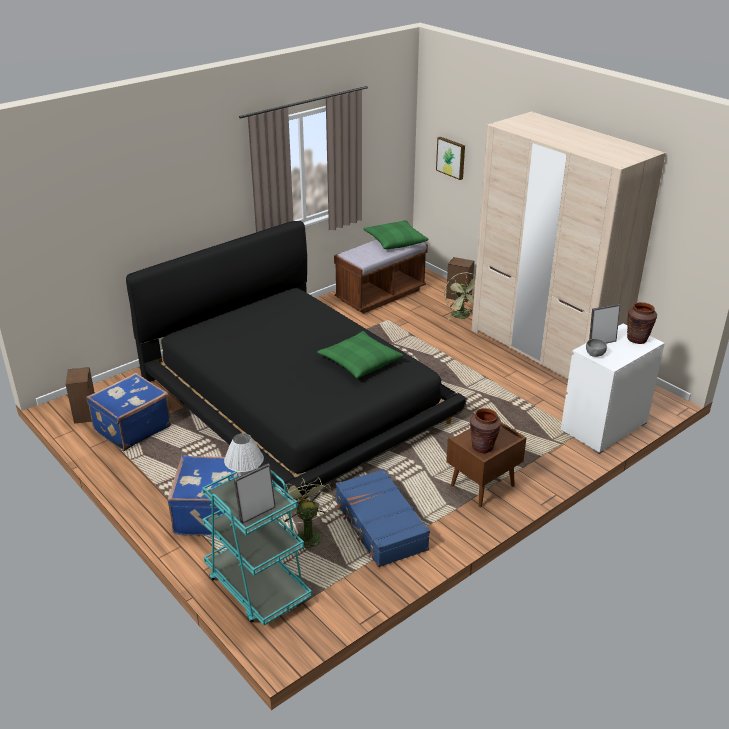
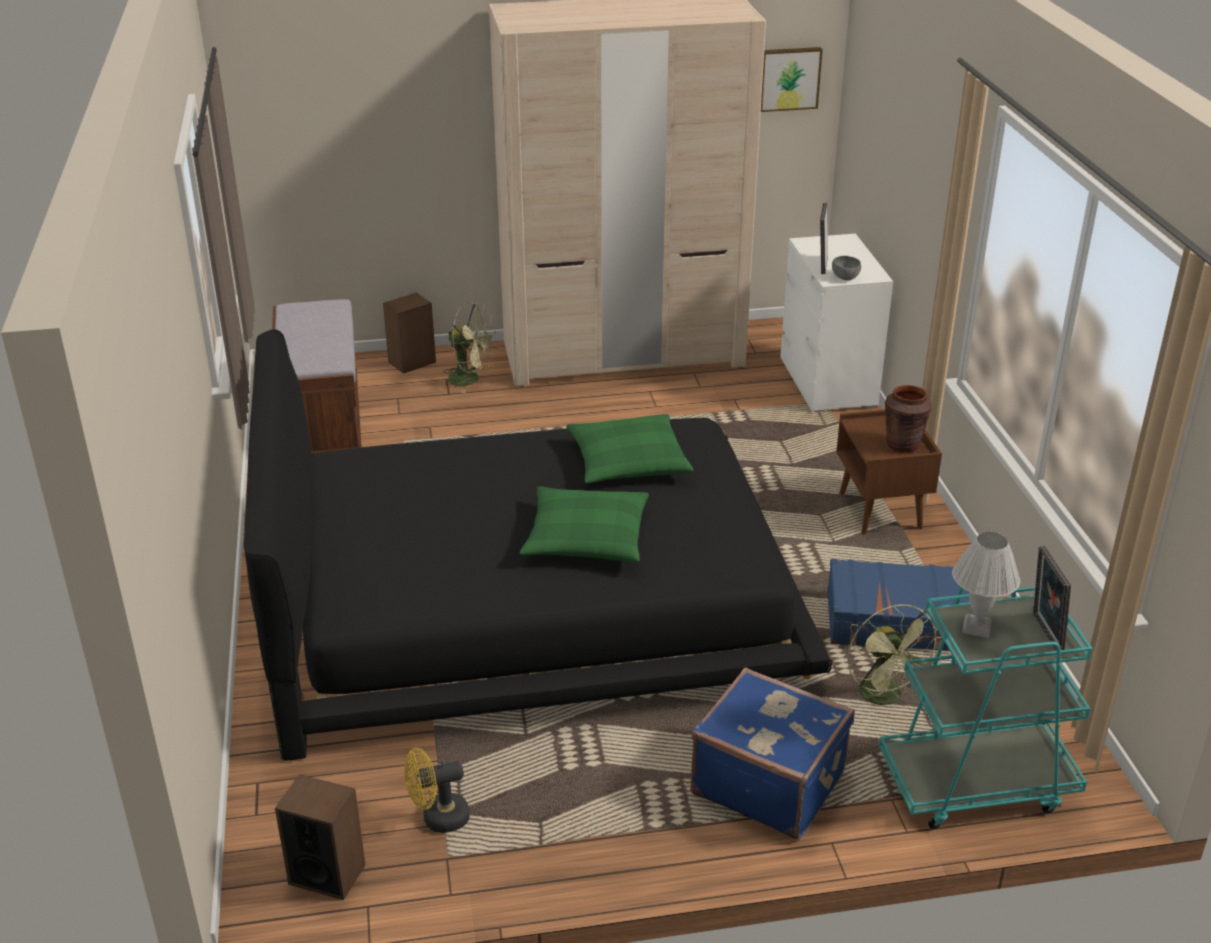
camera: 60 degrees left, 0 degrees up
(131, 428) = (438, 818): blue suitcase -> yellow fan
(305, 535) = (886, 698): green fan -> green fan turned 120 degrees counterclockwise
(395, 241) = (308, 317): green pillow -> green pillow (586, 538)
(451, 157) = (320, 139): picture -> picture (788, 78)
(637, 339) = (834, 244): brown vase -> none

